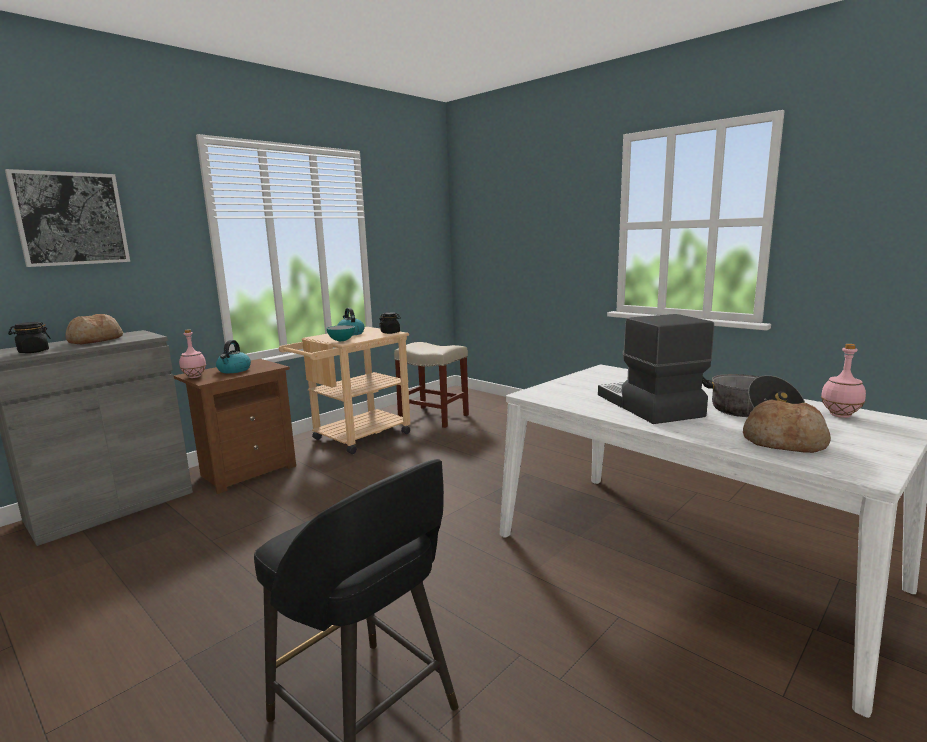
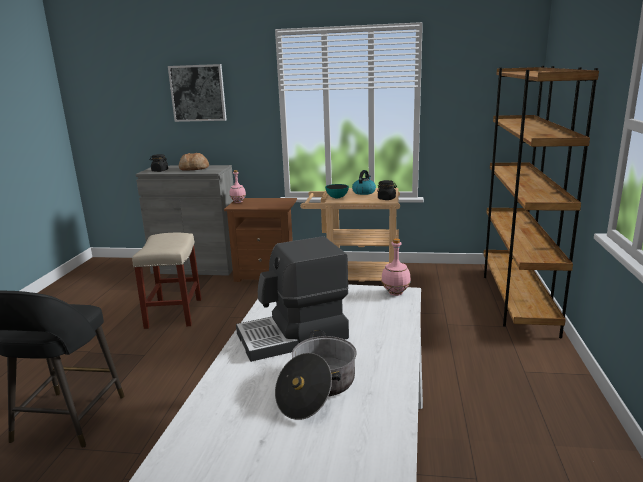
camera: 55 degrees right, 5 degrees up
(234, 370) = (262, 203): kettle -> none
(434, 417) = (438, 286): beige stool -> beige stool (174, 313)
(500, 404) = (516, 300): none -> brown bookcase
(647, 406) = (293, 336): coffee machine -> coffee machine turned 150 degrees counterclockwise
(785, 442) = (235, 418): bread -> none
(840, 415) = (364, 446): pink bottle -> pink bottle (396, 293)

